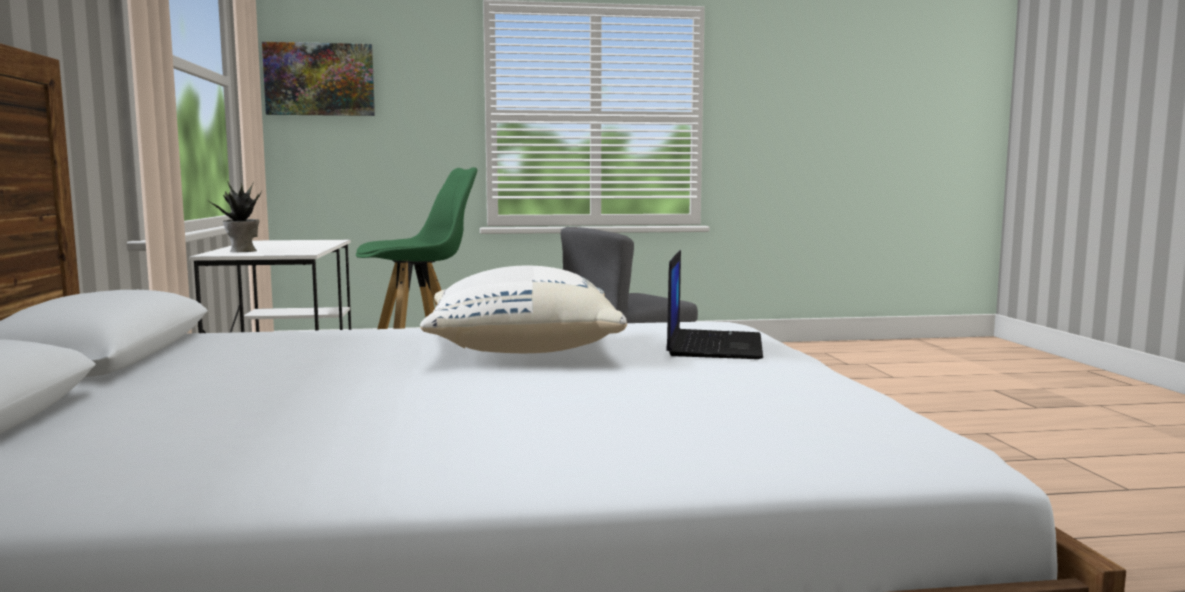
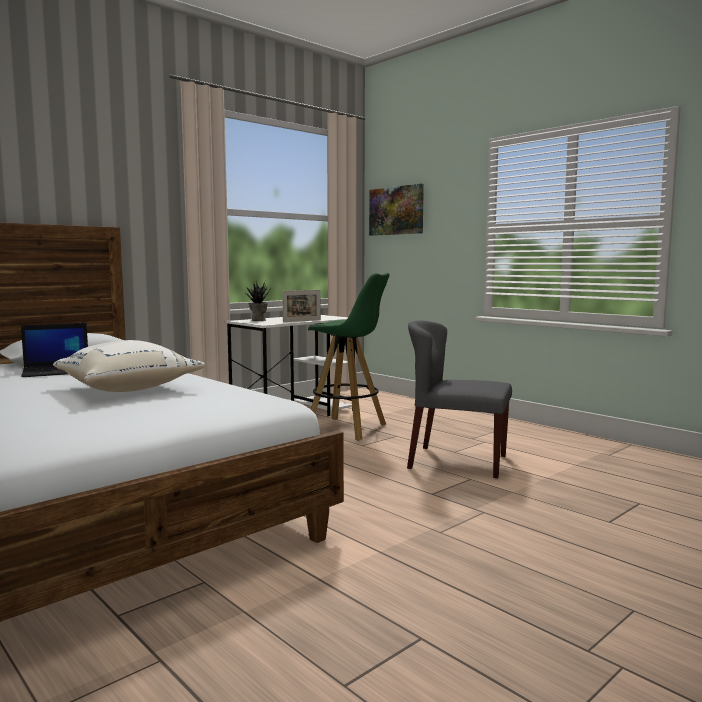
camera: 55 degrees right, 0 degrees up
(318, 246) = (302, 321): none -> picture frame
(713, 345) = (173, 408): laptop -> laptop (58, 371)

